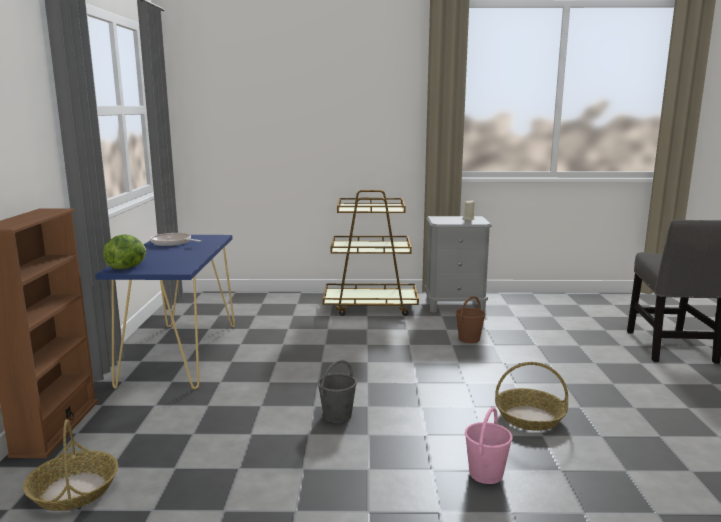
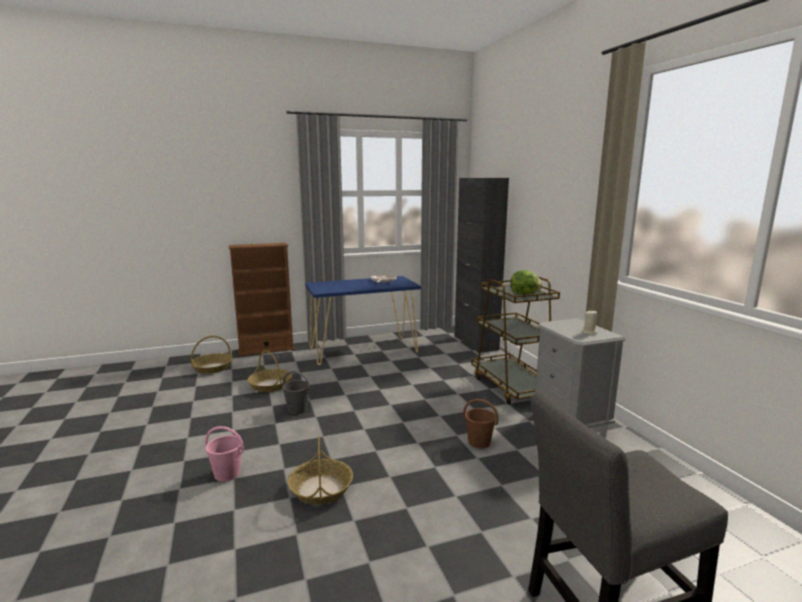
camera: 70 degrees right, 0 degrees up
(127, 267) = (320, 284): lettuce -> lettuce (525, 294)
(233, 431) = (270, 385): none -> basket
(244, 297) = (476, 343): none -> black cabinet

